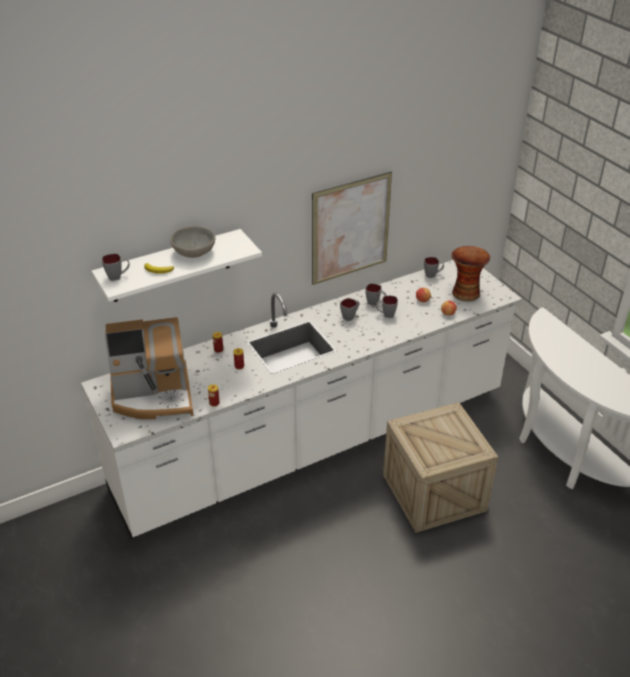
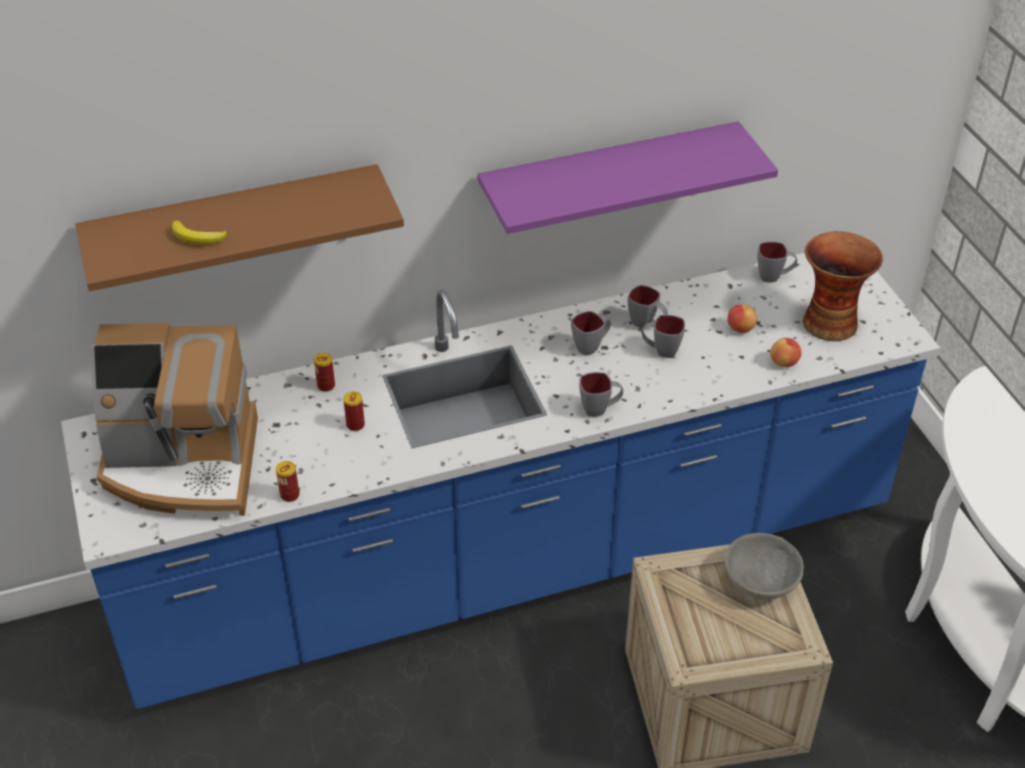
camera: 10 degrees right, 5 degrees up
(118, 276) = (119, 242): grey mug -> grey mug (600, 409)
(170, 266) = (235, 225): white shelf -> brown shelf
(194, 252) = (276, 206): grey bowl -> grey bowl (761, 582)
(315, 442) = (512, 564): white counter -> blue counter
(351, 228) = (609, 177): picture -> purple shelf

